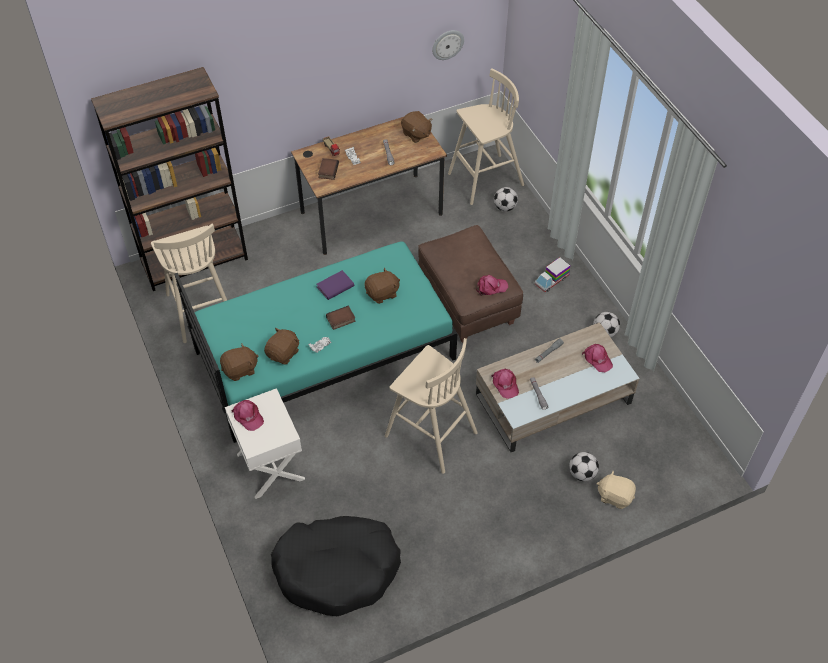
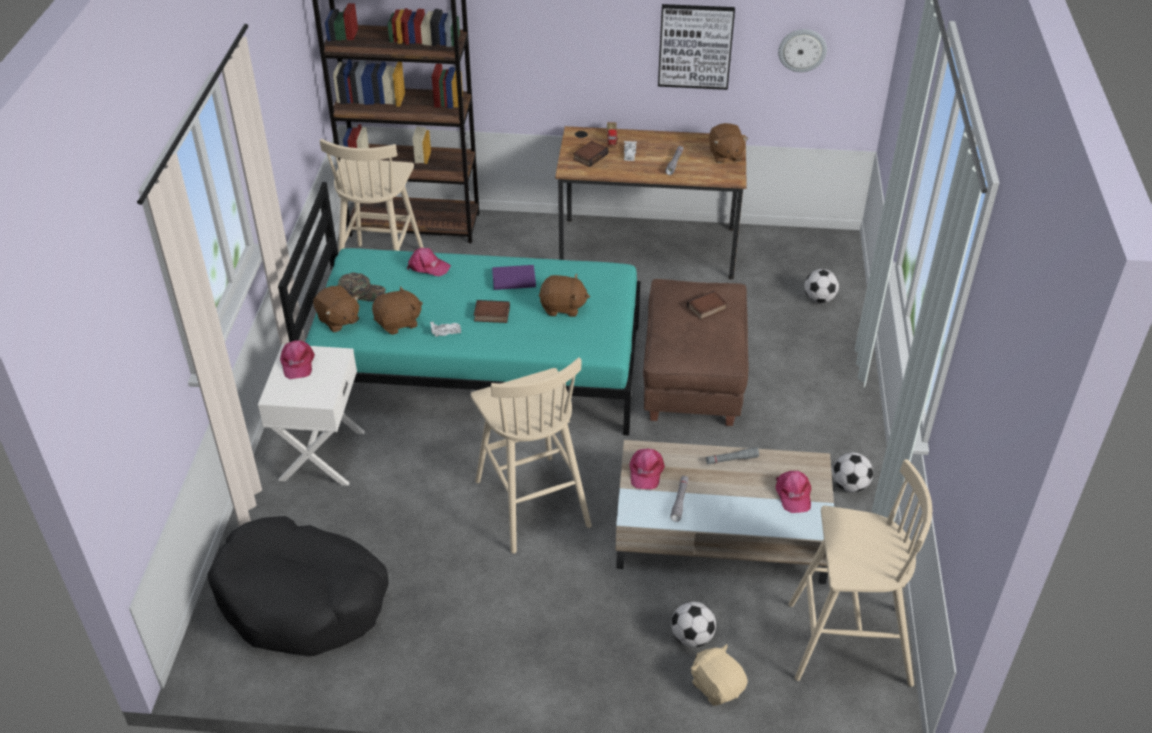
camera: 30 degrees right, 10 degrees down
(239, 341) = (362, 292): none -> green cap
(240, 370) = (338, 320): brown plush toy -> brown plush toy turned 45 degrees clockwise
(375, 66) = (695, 46): none -> picture
(470, 254) = (707, 309): none -> book
(484, 180) = (814, 262): beige stool -> beige stool (846, 643)
(491, 287) = (705, 353): pink cap -> pink cap (428, 267)
(551, 280) = (821, 398): toy truck -> none

